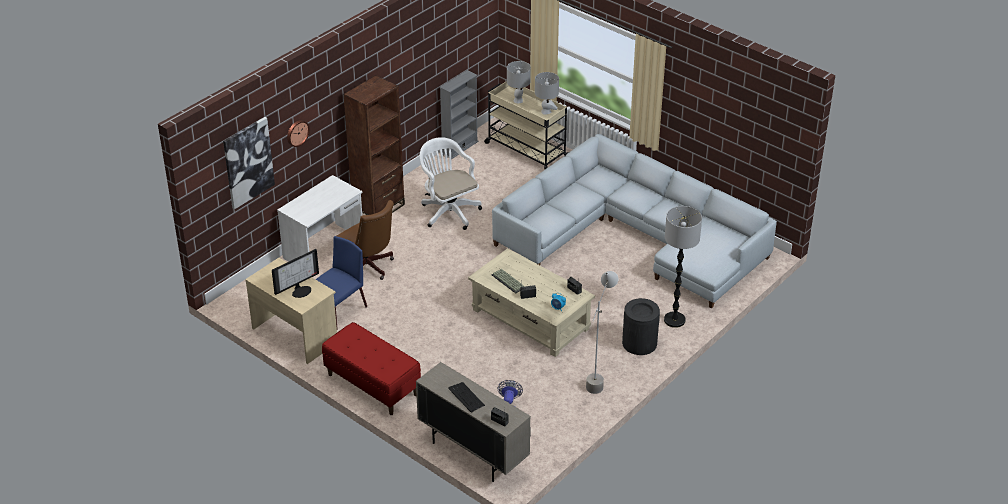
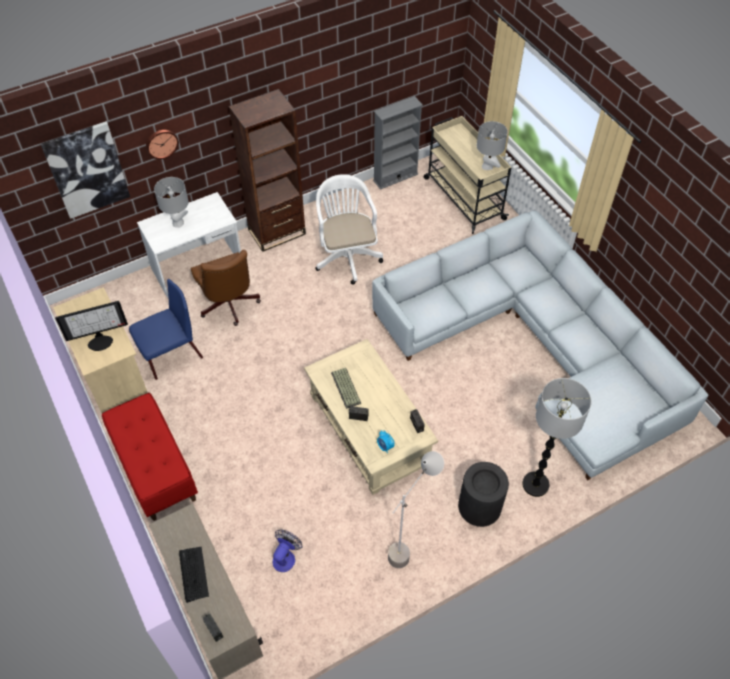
camera: 20 degrees right, 15 degrees up
(518, 100) = (463, 144): grey table lamp -> grey table lamp (178, 223)

